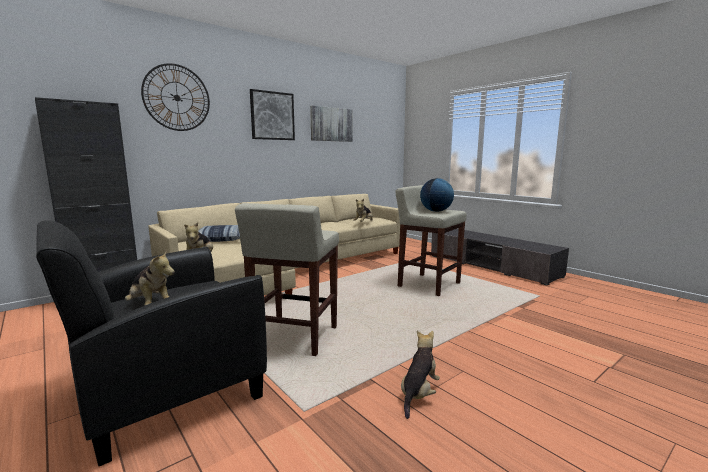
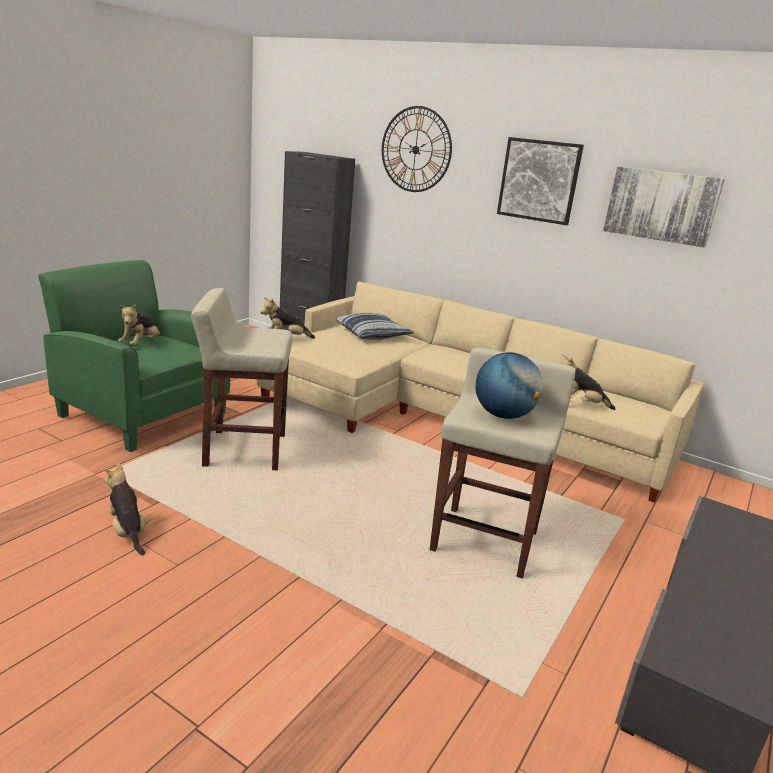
camera: 70 degrees right, 10 degrees up
(166, 390) = (142, 413): black armchair -> green armchair
(419, 394) = (128, 532): plush toy -> plush toy turned 135 degrees counterclockwise

